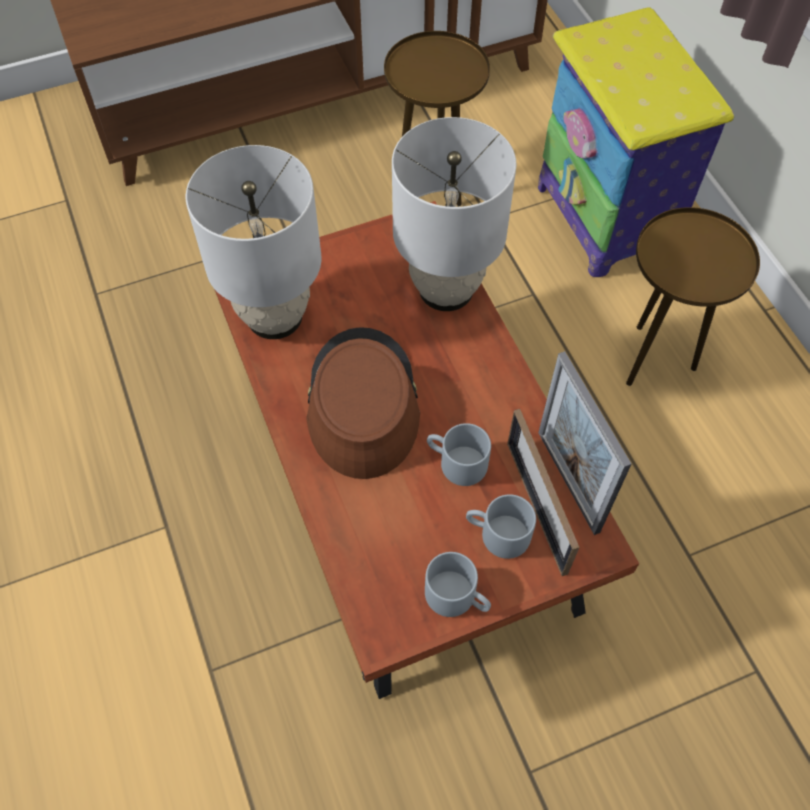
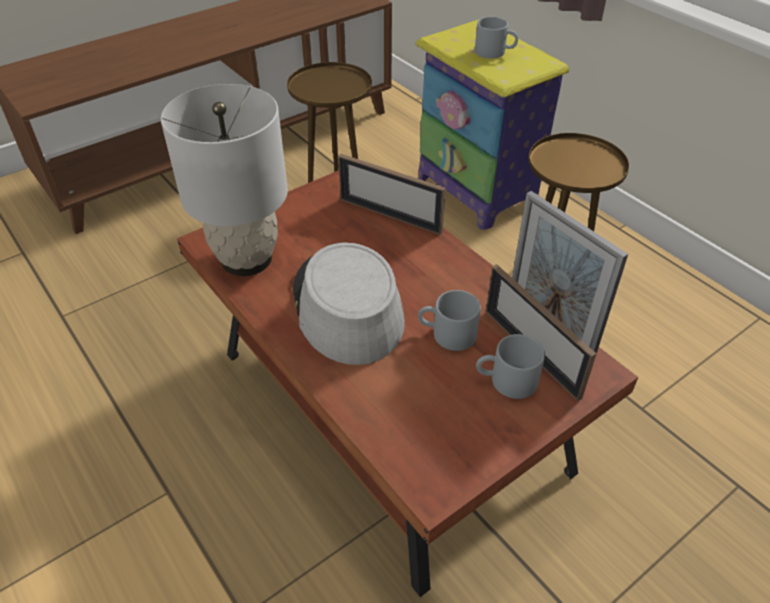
camera: 15 degrees left, 15 degrees down
(361, 403) = (346, 307): brown hat -> grey hat
(446, 289) = (390, 215): white table lamp -> picture frame
(458, 597) = (492, 439): grey mug -> grey mug (495, 52)

